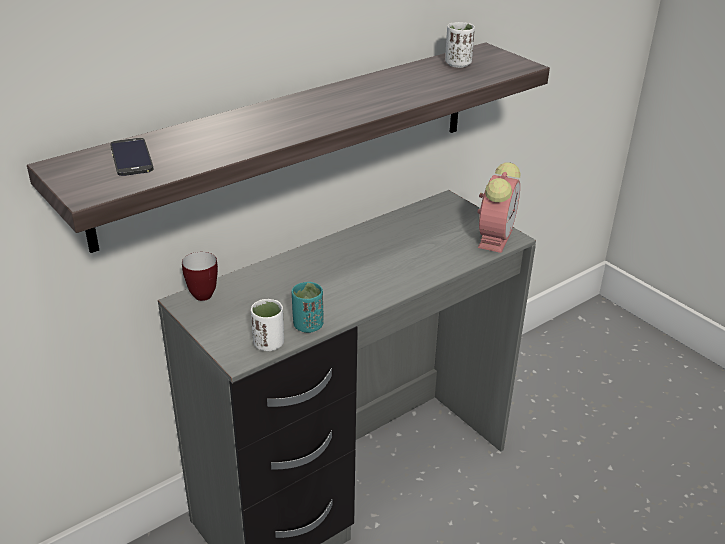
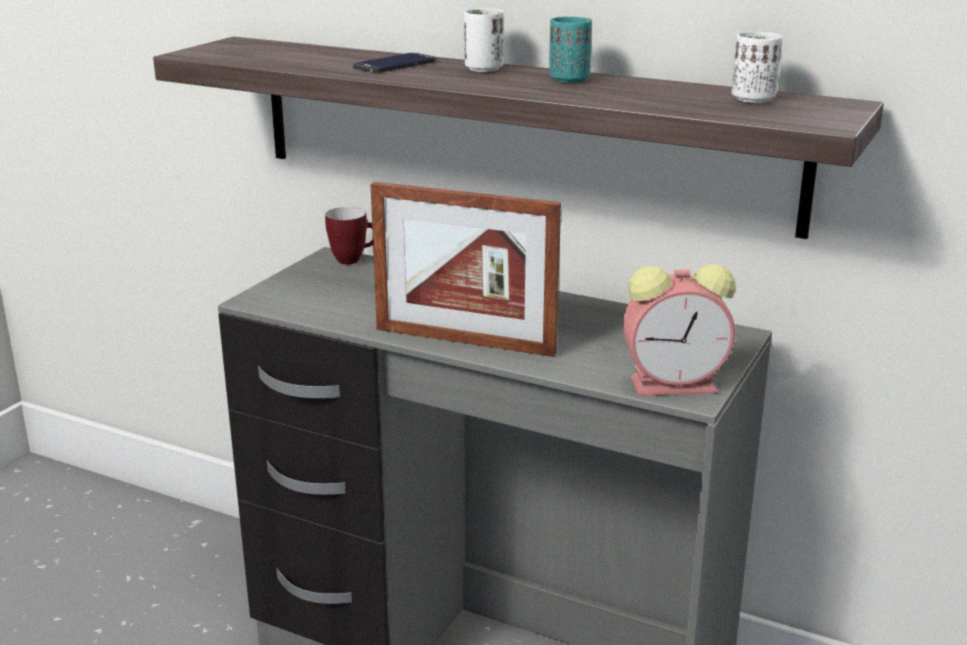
camera: 65 degrees right, 10 degrees down
(131, 157) = (276, 50): phone -> phone (395, 64)
(268, 344) = (287, 307): white cup -> white cup (483, 69)
(308, 325) = (337, 317): turquoise cup -> turquoise cup (569, 79)
(389, 286) = (464, 341): none -> picture frame

